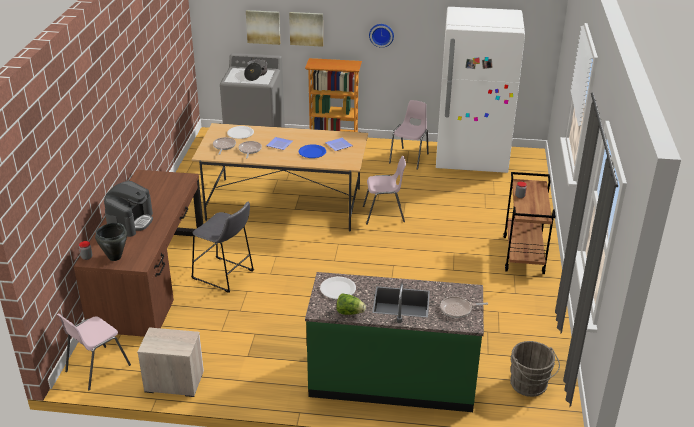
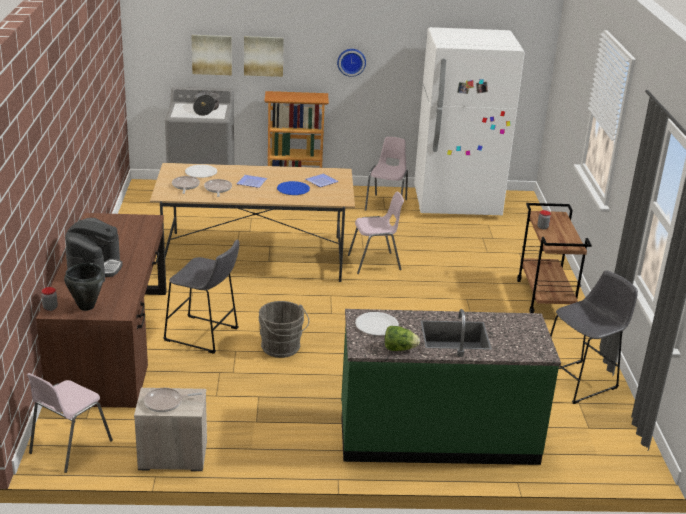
camera: 10 degrees left, 5 degrees down
(458, 309) = (523, 339): frying pan -> frying pan (166, 403)
(529, 386) = (595, 432): grey bucket -> grey bucket (282, 348)
(531, 336) = (581, 381): none -> grey stool

